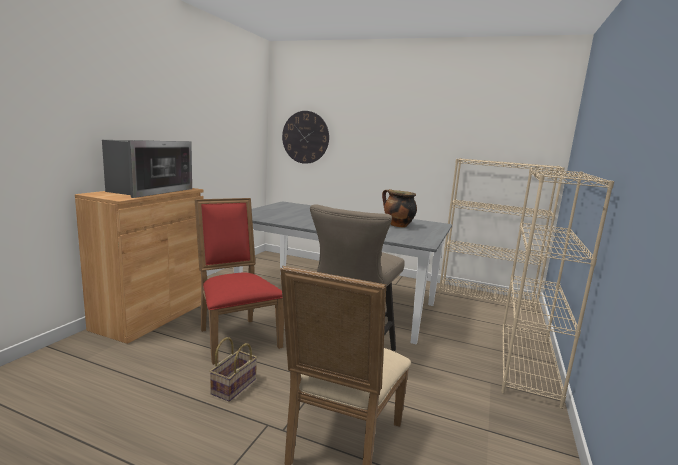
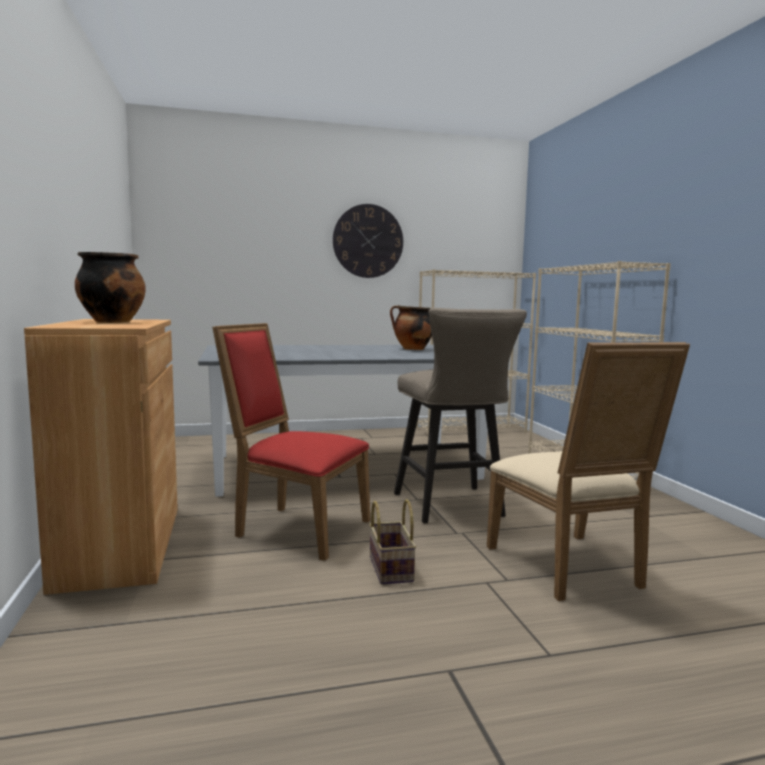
camera: 35 degrees left, 5 degrees down
(148, 190) = (112, 322): microwave -> cooking pot
(305, 137) = (203, 252): wall clock -> wall clock (368, 241)

